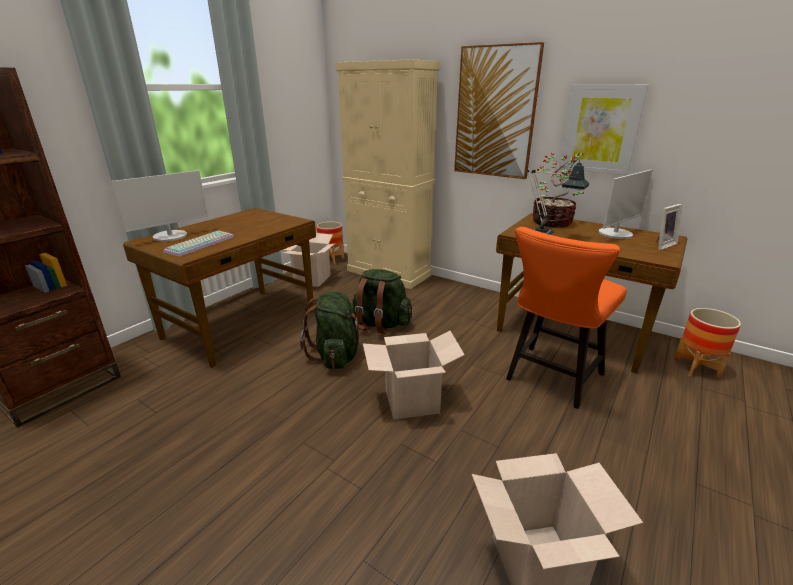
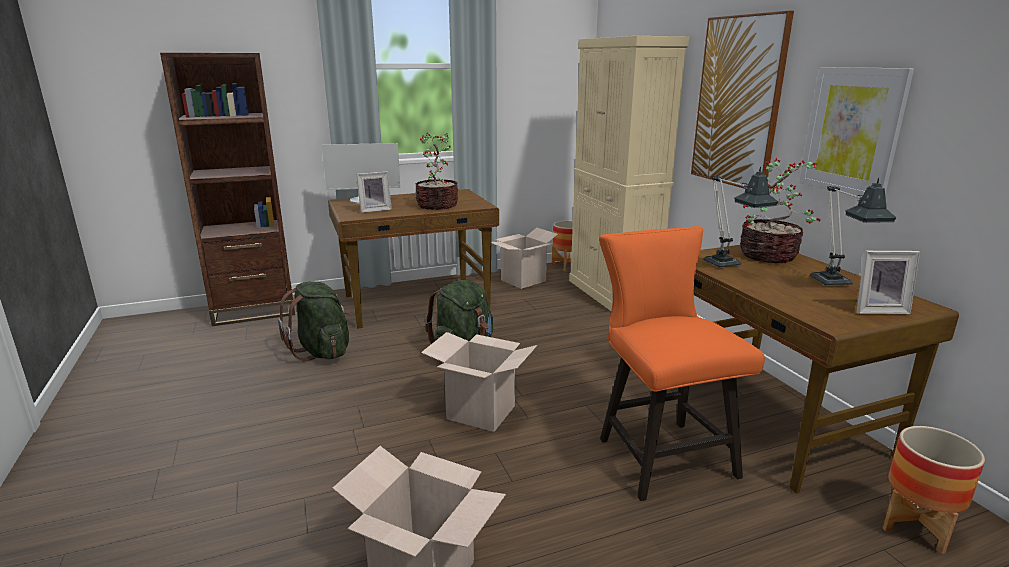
camera: 35 degrees right, 5 degrees down
(200, 243) = (375, 210): keyboard -> picture frame
(257, 228) = (437, 206): none -> potted plant
(381, 324) = (539, 339): green backpack -> green backpack (322, 352)
(550, 379) = (659, 452): orange chair -> orange chair turned 90 degrees clockwise
(616, 234) = (835, 284): monitor -> table lamp

